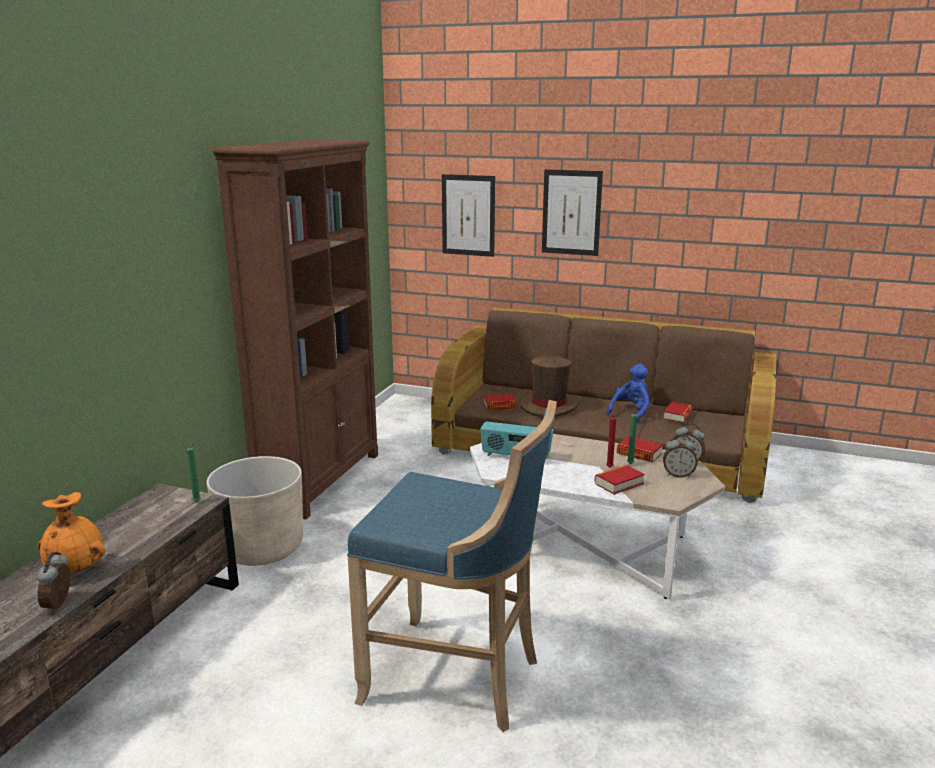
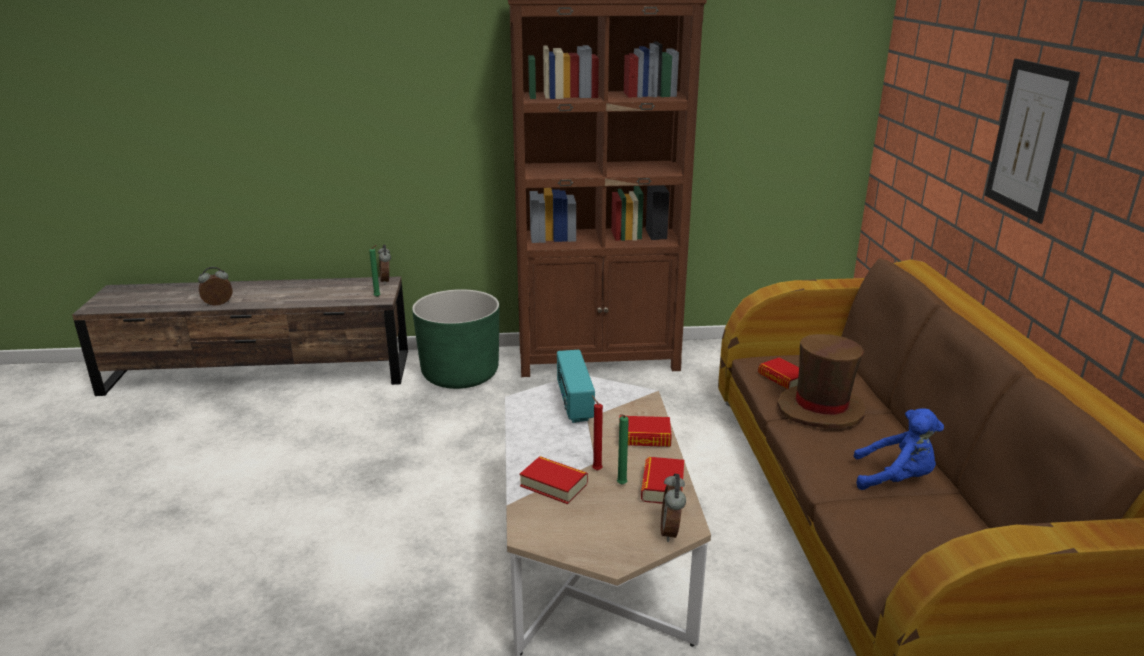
camera: 65 degrees right, 5 degrees up
(77, 569) = (263, 294): orange vase -> none
(262, 548) = (460, 374): beige planter -> green planter
(457, 678) = (308, 530): blue stool -> none
(468, 215) = (934, 117): picture -> none
(677, 416) = (943, 525): book -> book (644, 437)
(678, 475) = (619, 529): alarm clock -> alarm clock (386, 281)

